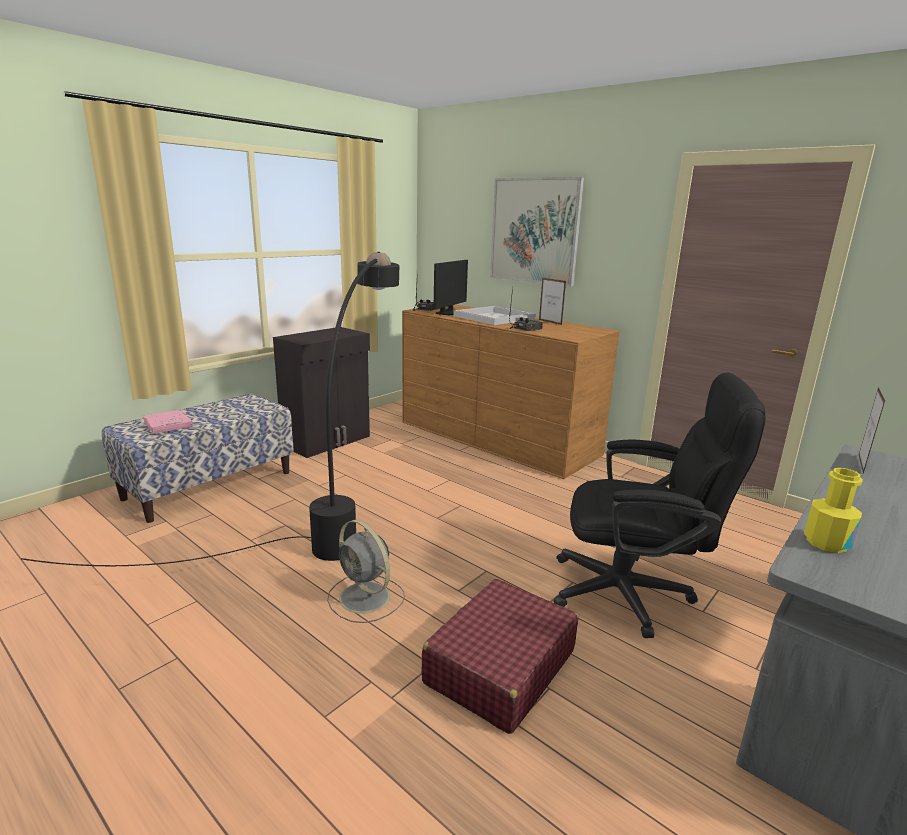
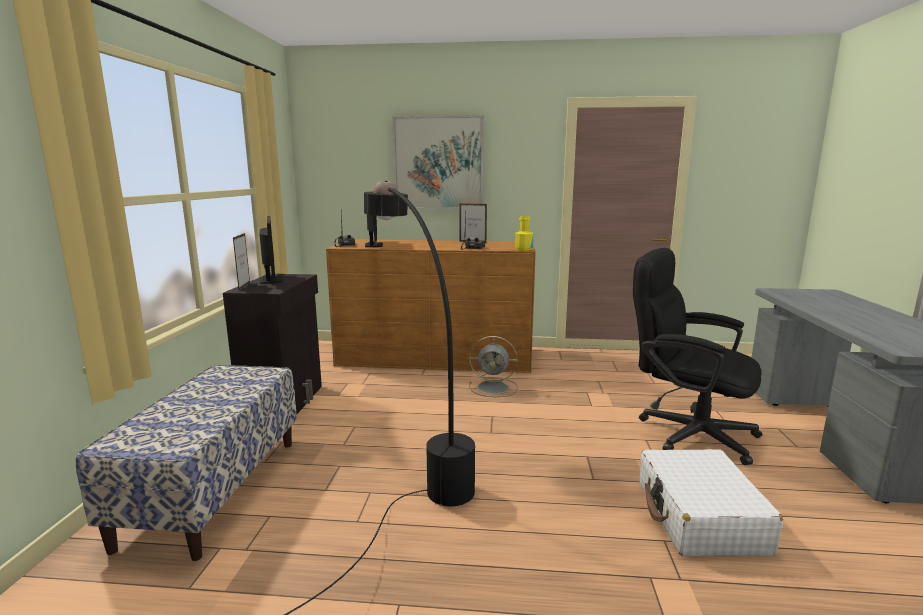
camera: 35 degrees left, 5 degrees down
(168, 425) = (176, 422): pink book -> none
(326, 332) = (271, 280): none -> monitor
(366, 598) = (543, 518): grey fan -> grey fan (494, 387)
(494, 317) = (422, 244): white tray -> none
(499, 667) = (700, 516): red suitcase -> white suitcase
(634, 593) = (686, 431): black office chair -> black office chair turned 120 degrees counterclockwise
(826, 542) = (874, 335): yellow bottle -> yellow bottle (523, 249)
(860, 464) = (785, 295): picture frame -> picture frame (244, 286)

